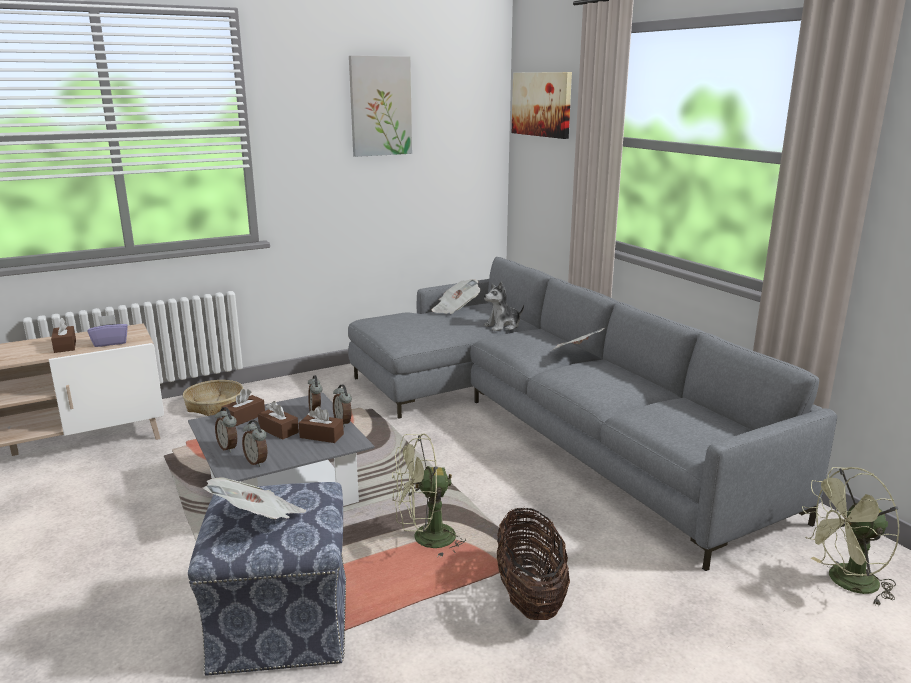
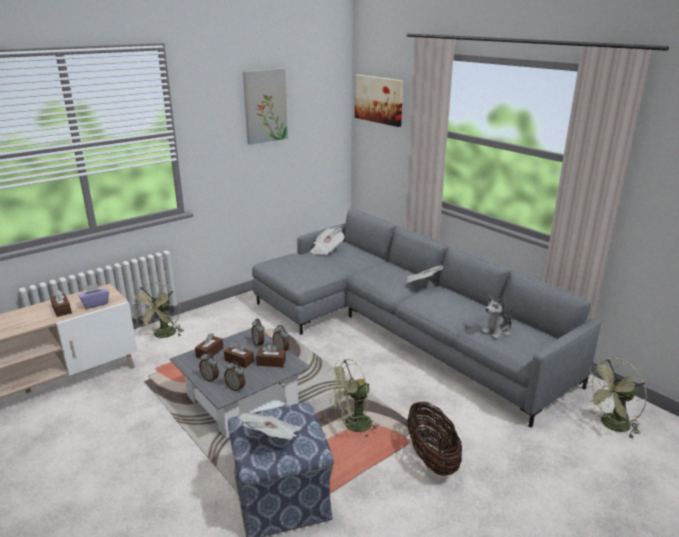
camera: 10 degrees left, 5 degrees up
(215, 405) = (163, 335): basket -> beige fan
(503, 326) = (364, 262): plush toy -> plush toy (497, 331)

